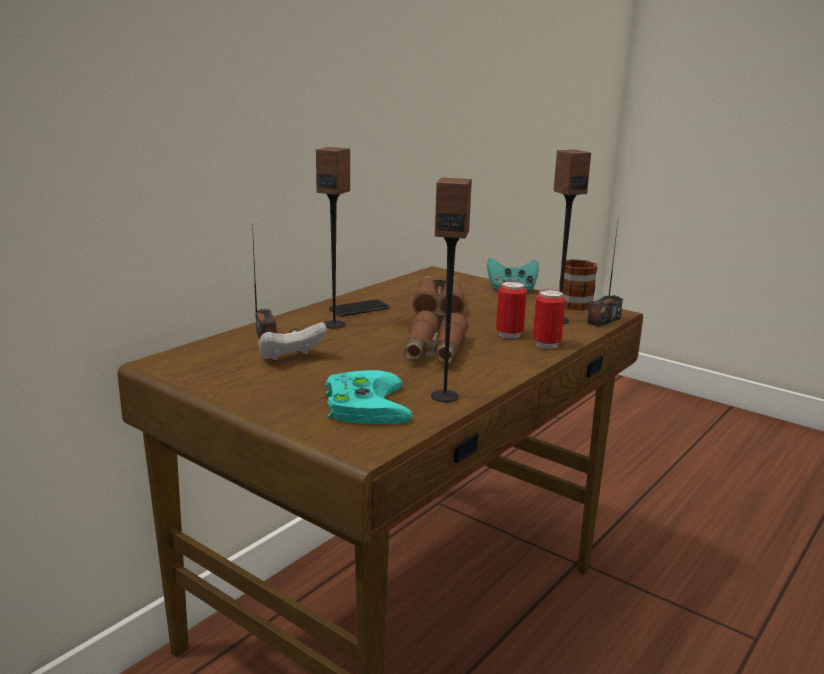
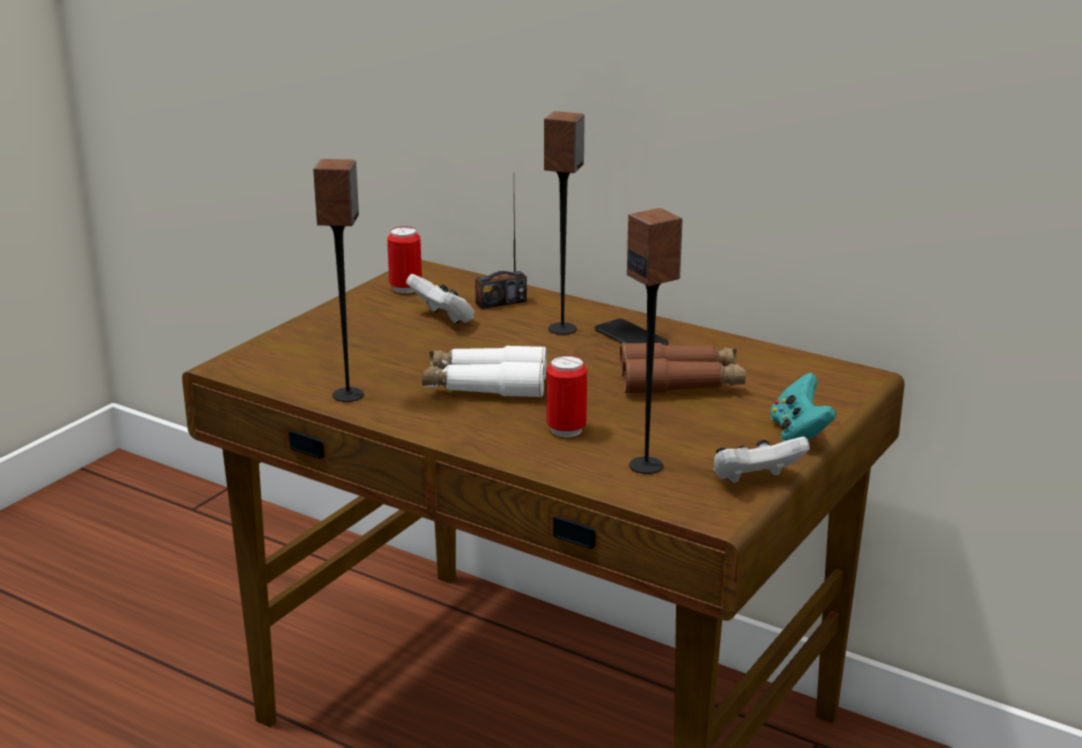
camera: 85 degrees right, 5 degrees up
(362, 403) = (326, 359): turquoise game controller -> none
(434, 351) = (485, 386): brown binoculars -> white binoculars
(546, 344) = (534, 454): can -> can (405, 288)
(571, 302) = (755, 481): mug -> white game controller
(603, 321) = (662, 502): radio -> none

